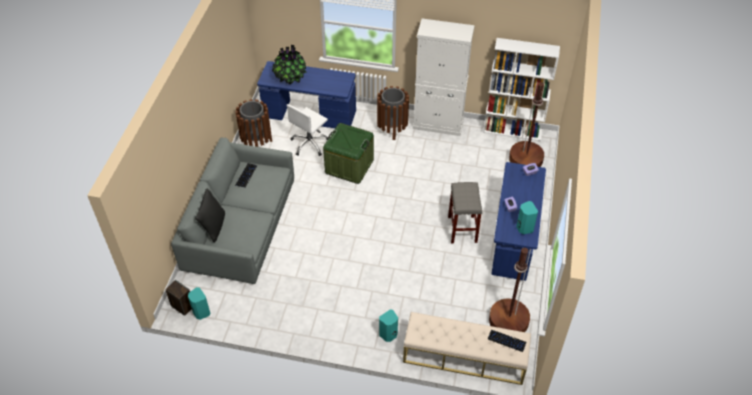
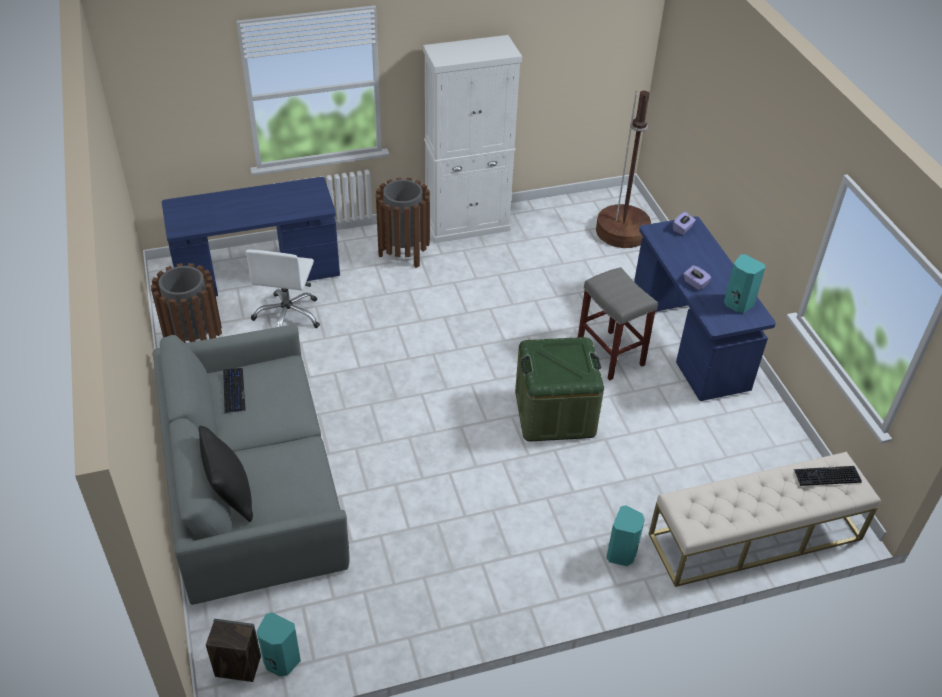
camera: 30 degrees left, 5 degrees down
(290, 78) = (220, 214): potted plant -> none
(349, 166) = (376, 326): green storage box -> green storage box (555, 413)
(508, 321) = (772, 457): brown floor lamp -> none
(513, 131) = (576, 201): white bookcase -> none

